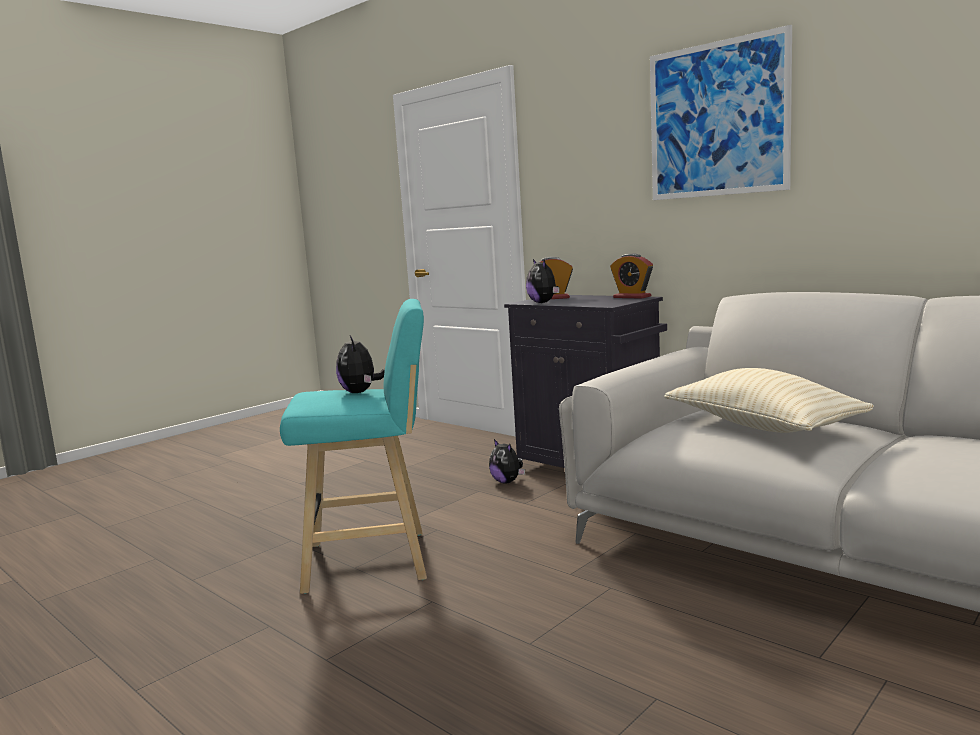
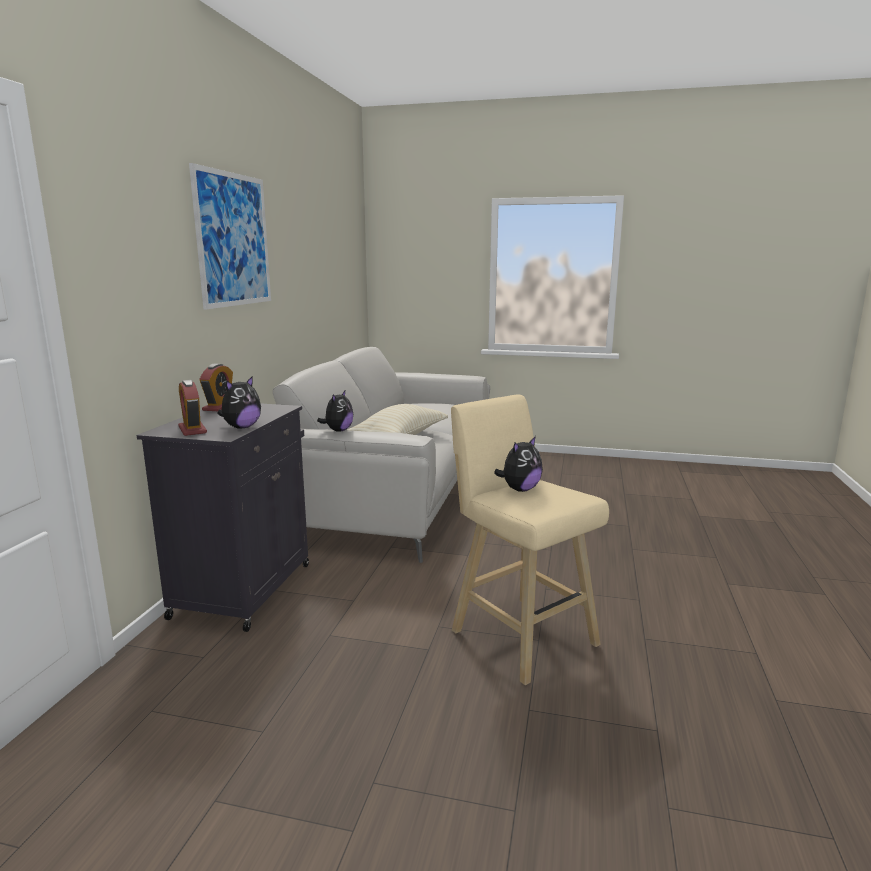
camera: 120 degrees left, 5 degrees up
(374, 561) = (519, 635): turquoise stool -> beige stool
(507, 482) = (297, 625): plush toy -> plush toy (338, 430)

